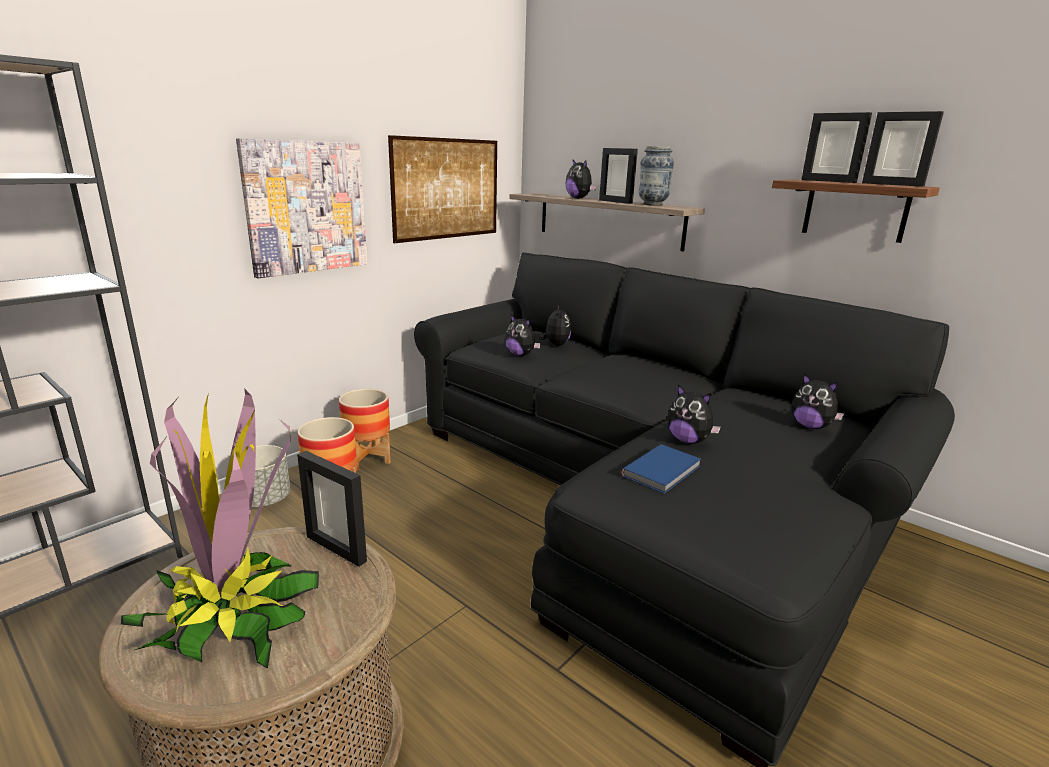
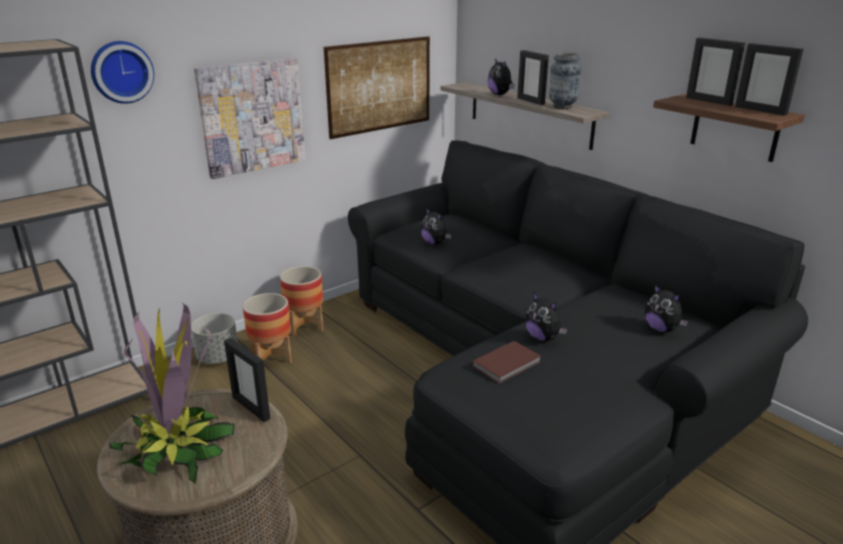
camera: 10 degrees right, 5 degrees up
(139, 129) = (121, 72): none -> wall clock
(555, 345) = (469, 233): plush toy -> none
(663, 471) = (508, 364): blue book -> brown book

